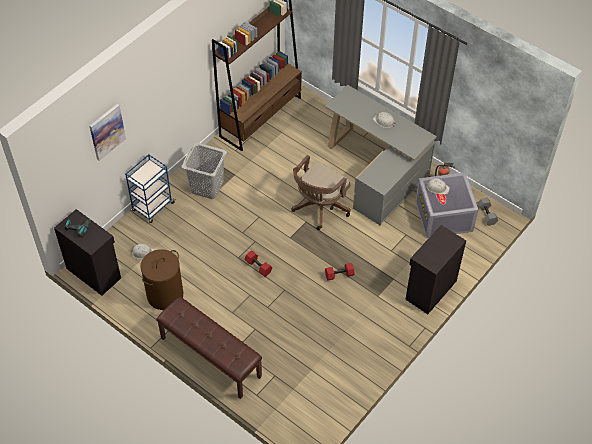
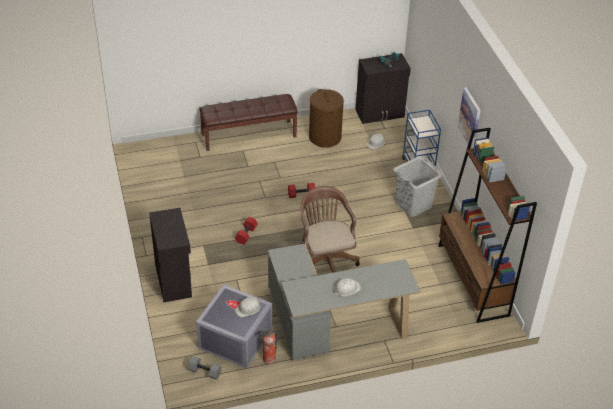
camera: 125 degrees right, 10 degrees down
(107, 131) = (437, 51): picture -> picture (470, 118)

